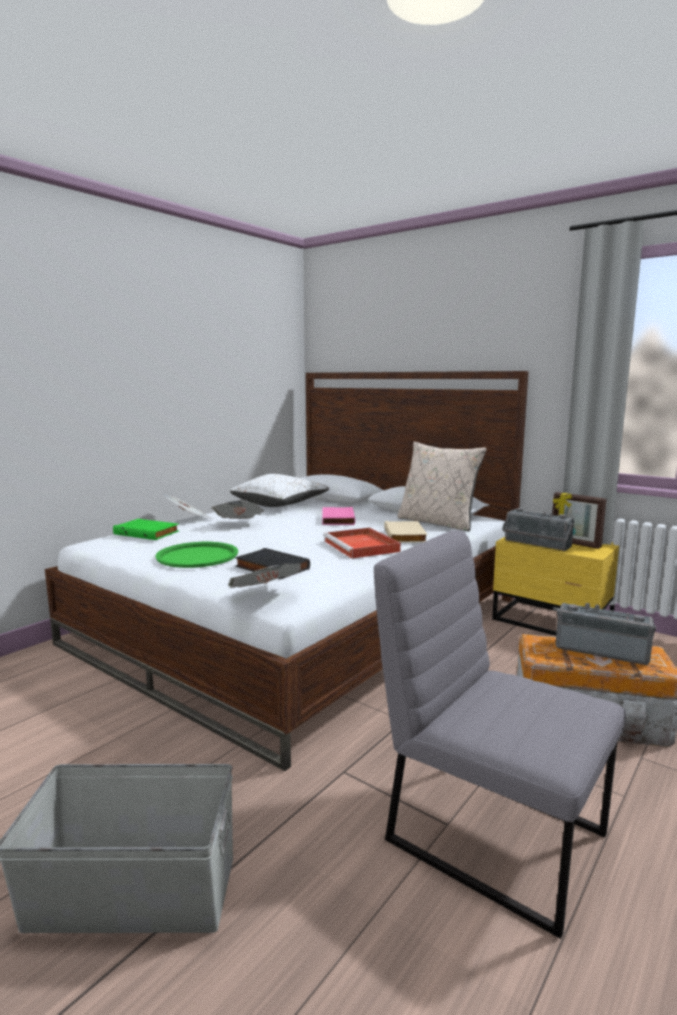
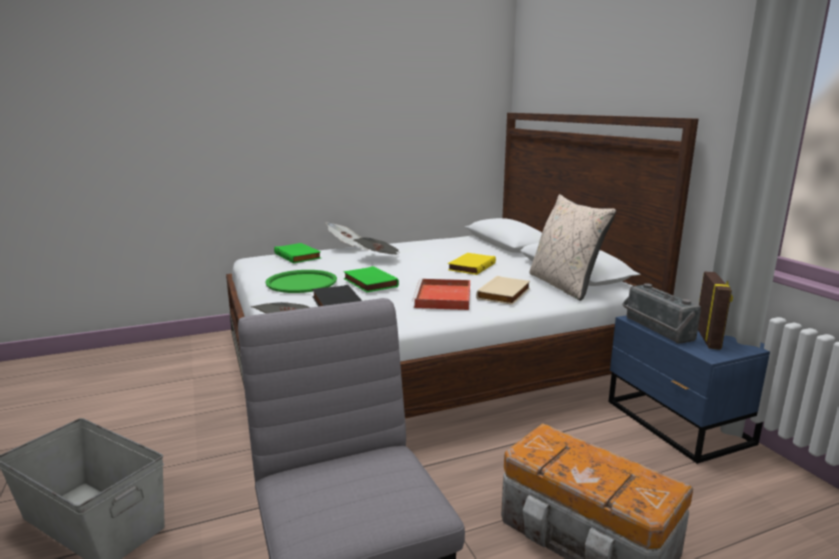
camera: 30 degrees right, 5 degrees up
(271, 545) = (369, 283): none -> green book
(280, 504) = (447, 244): white pillow -> none
(336, 519) = (471, 266): pink book -> yellow book
(552, 622) = (677, 423): yellow nightstand -> blue nightstand
(574, 544) = (708, 338): picture frame -> picture frame turned 150 degrees counterclockwise
(601, 650) = (603, 466): radio -> none

